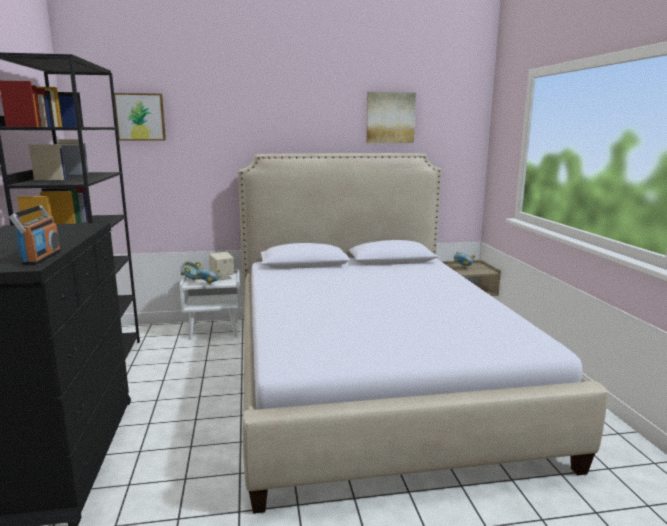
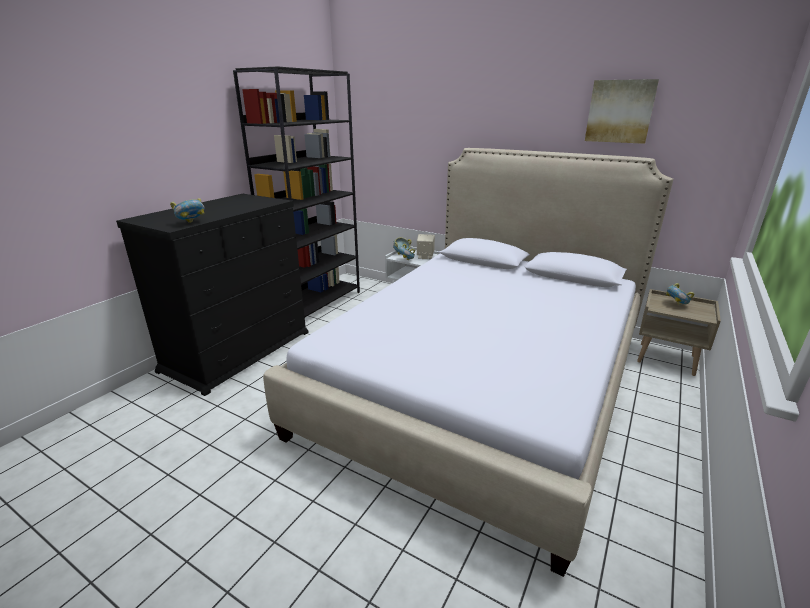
camera: 40 degrees right, 10 degrees up
(41, 258) = (192, 223): radio -> bowl
(140, 117) = (384, 109): picture -> none

